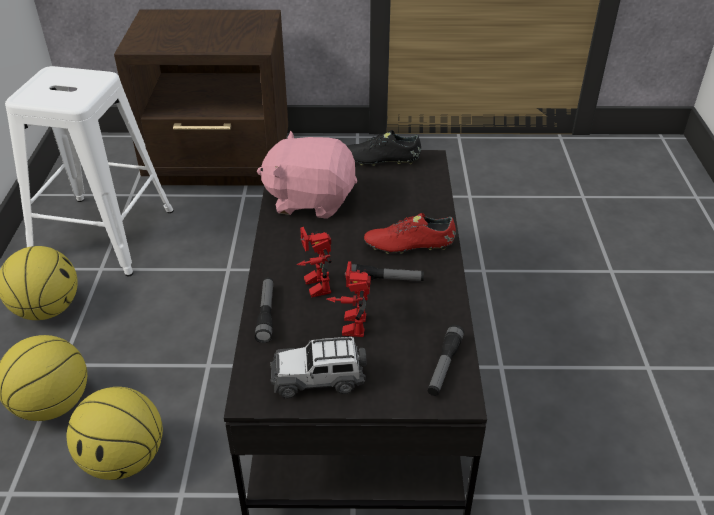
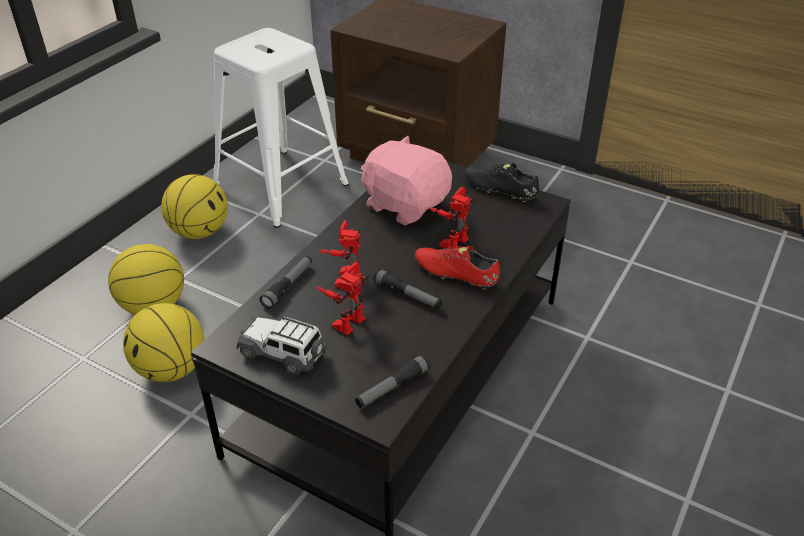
camera: 30 degrees right, 0 degrees up
(379, 217) = (451, 239): none -> toy robot

